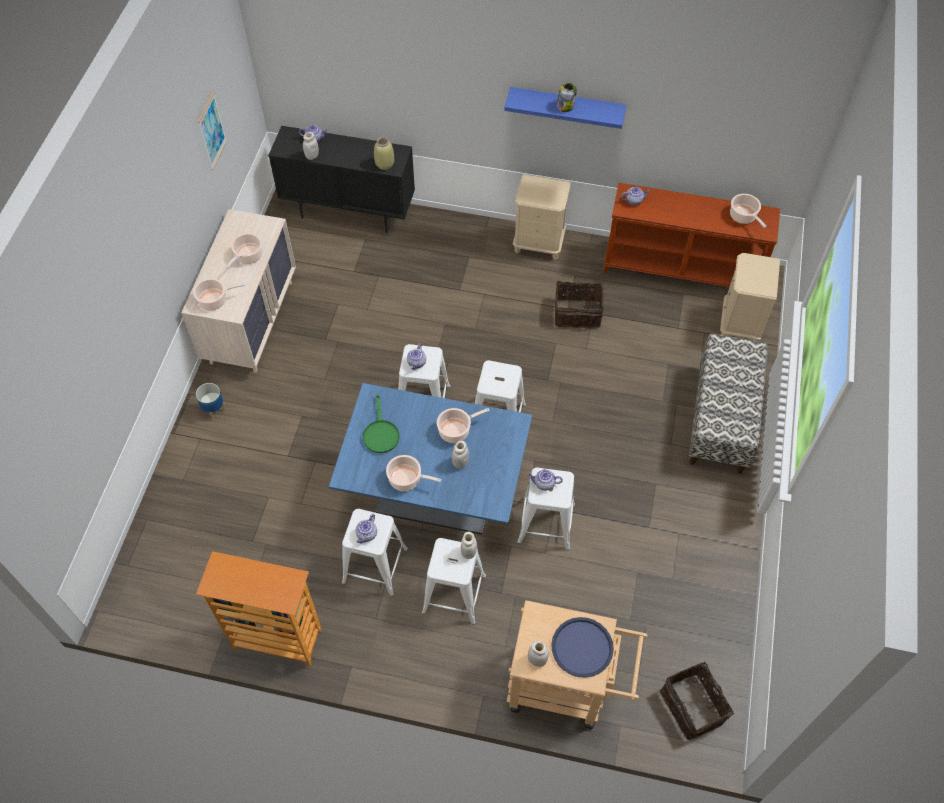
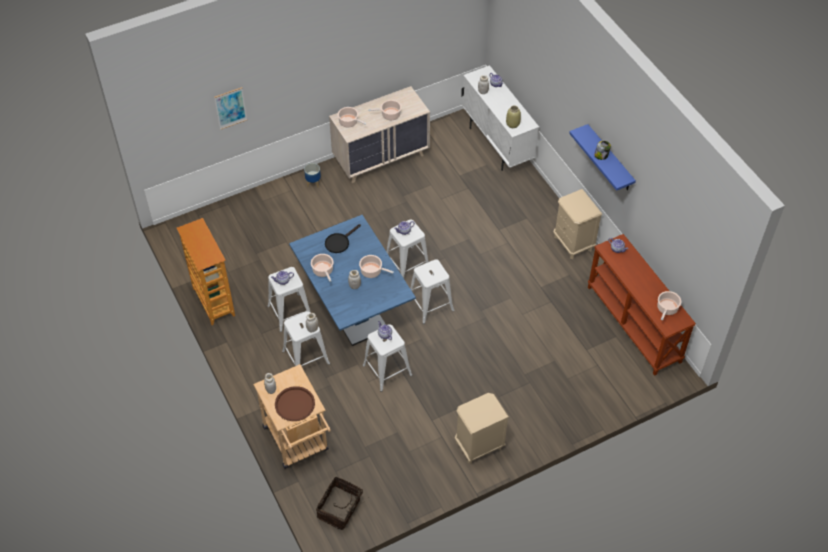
camera: 50 degrees right, 5 degrees down
(212, 131) = (419, 34): picture -> picture (230, 108)
(349, 212) = (497, 145): black cabinet -> white cabinet
(380, 433) = (339, 242): green frying pan -> black frying pan
(577, 313) = (543, 294): basket -> none
(582, 647) = (294, 404): blue tray -> brown tray
(721, 419) = (542, 412): bench -> none
(740, 324) = (624, 379): beige nightstand -> beige nightstand (479, 445)

